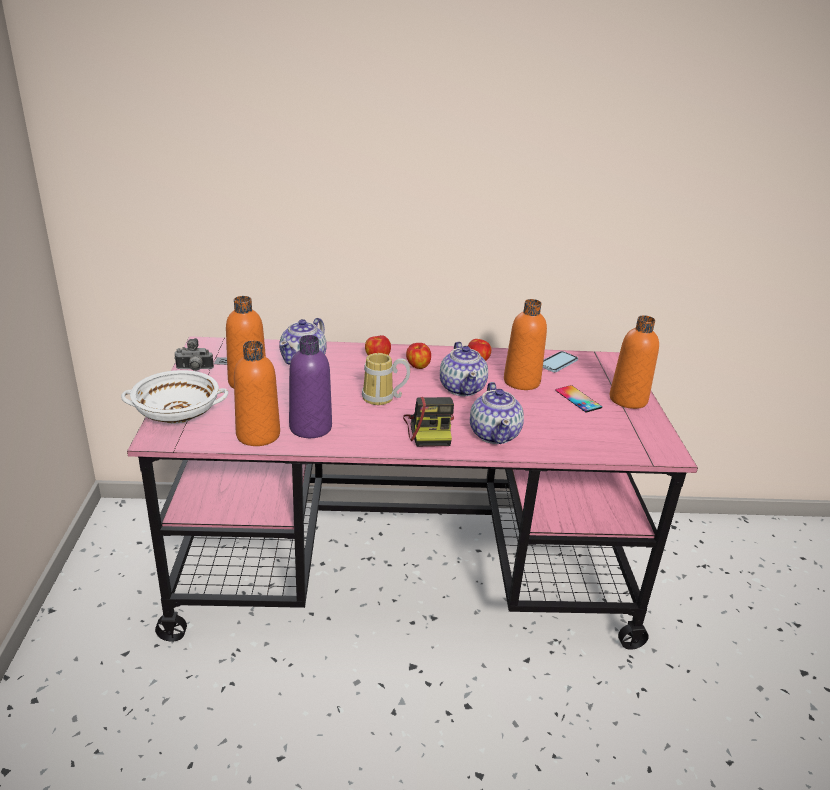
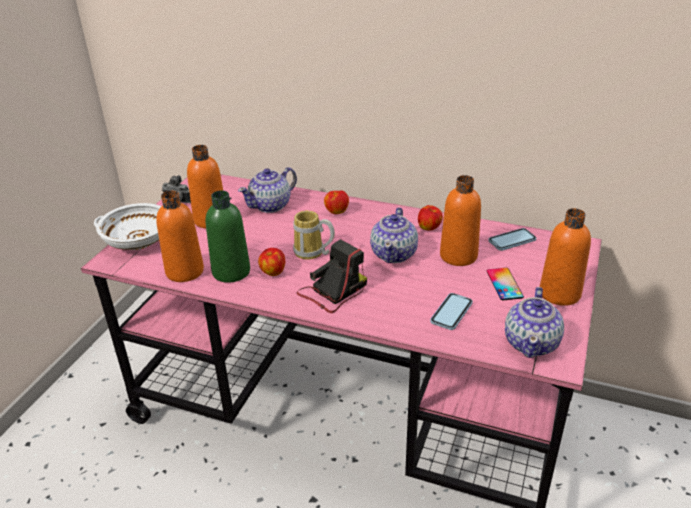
camera: 25 degrees right, 5 degrees up
(310, 427) = (231, 272): purple bottle -> green bottle
(417, 366) = (368, 225): apple -> apple (273, 272)
(430, 429) = (333, 292): camera -> camera turned 150 degrees counterclockwise
(495, 434) = (390, 307): teapot -> teapot (532, 343)
(551, 429) = (451, 312): none -> phone

